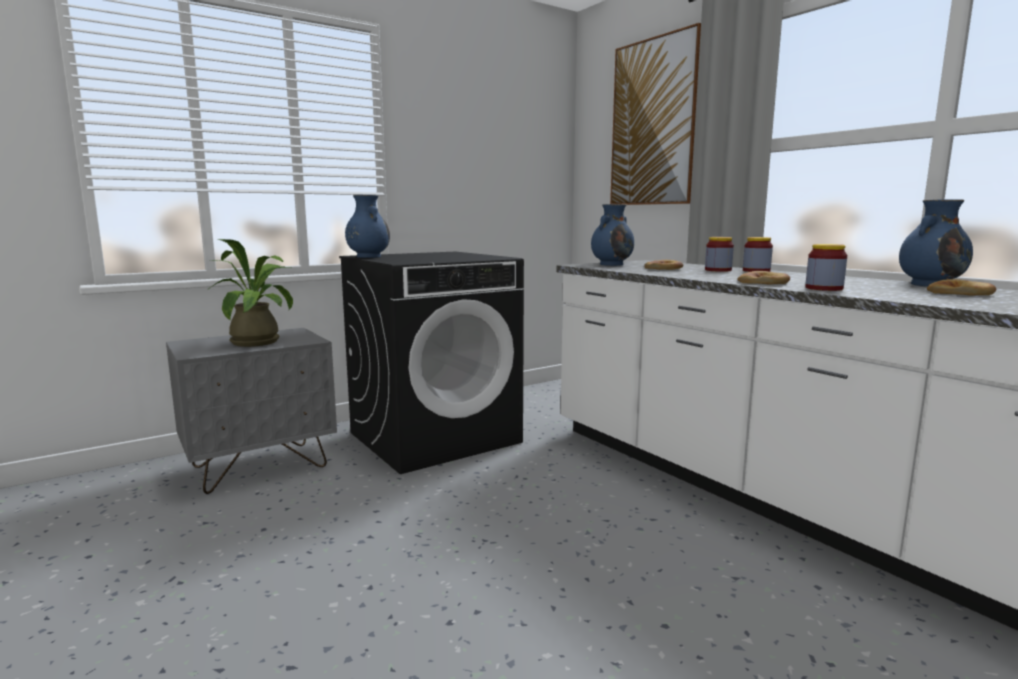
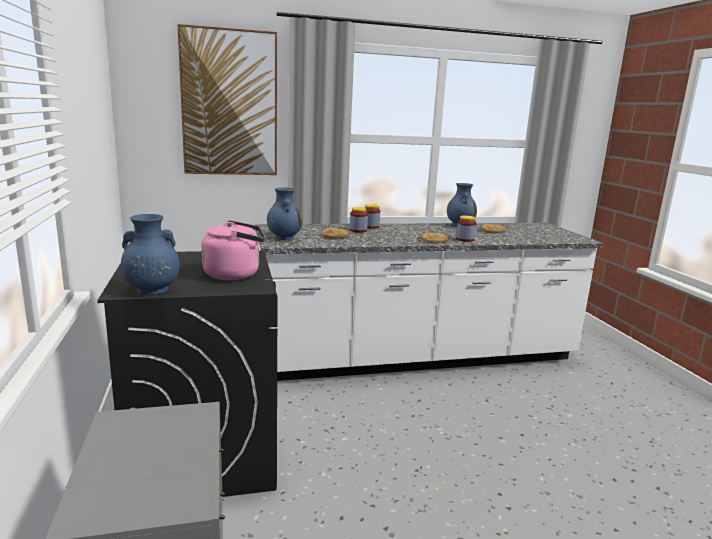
camera: 70 degrees left, 5 degrees up
(260, 341) = (161, 447): potted plant -> none
(432, 259) = (235, 274): none -> pink kettle

